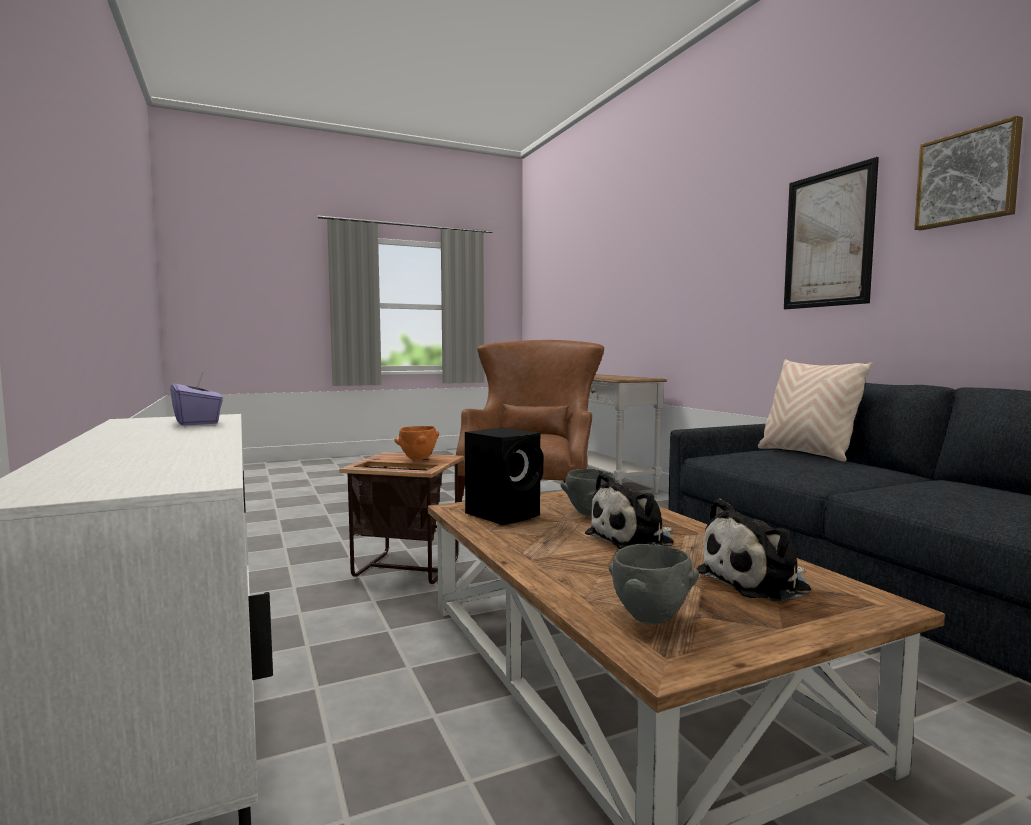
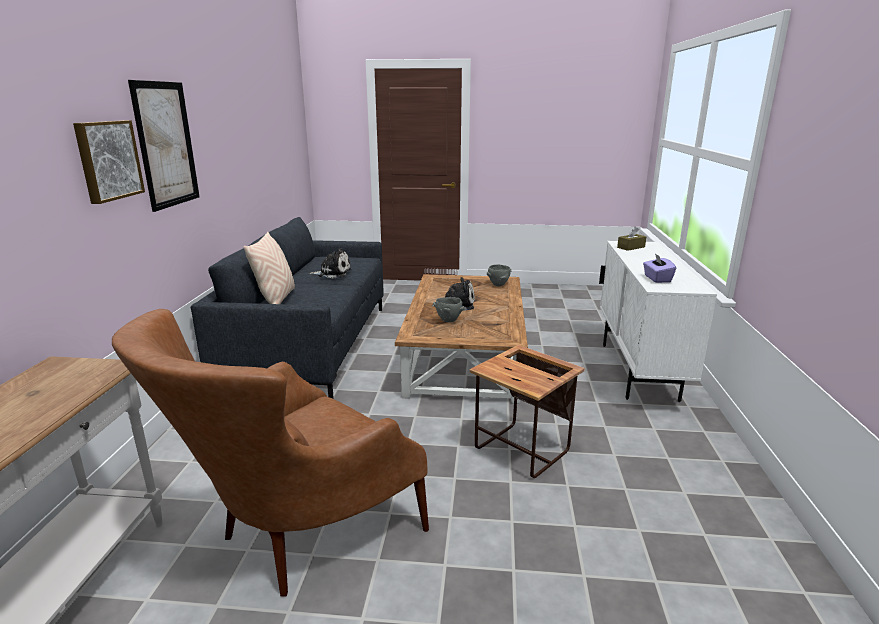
camera: 150 degrees left, 15 degrees up
(162, 469) = (631, 247): none -> brown tissue box
(418, 459) = (514, 368): orange bowl -> none
(505, 514) = (491, 329): black speaker -> none
(758, 582) = (449, 286): plush toy -> plush toy (332, 273)
(968, 178) = (215, 115): picture -> picture (107, 160)

